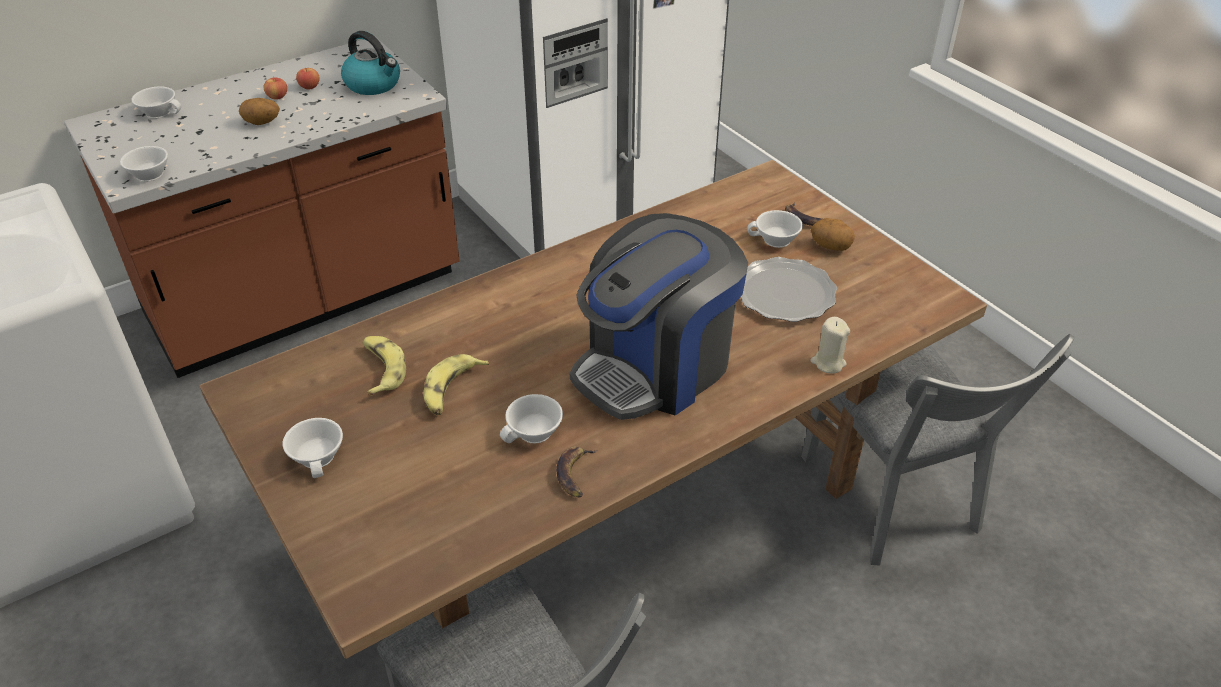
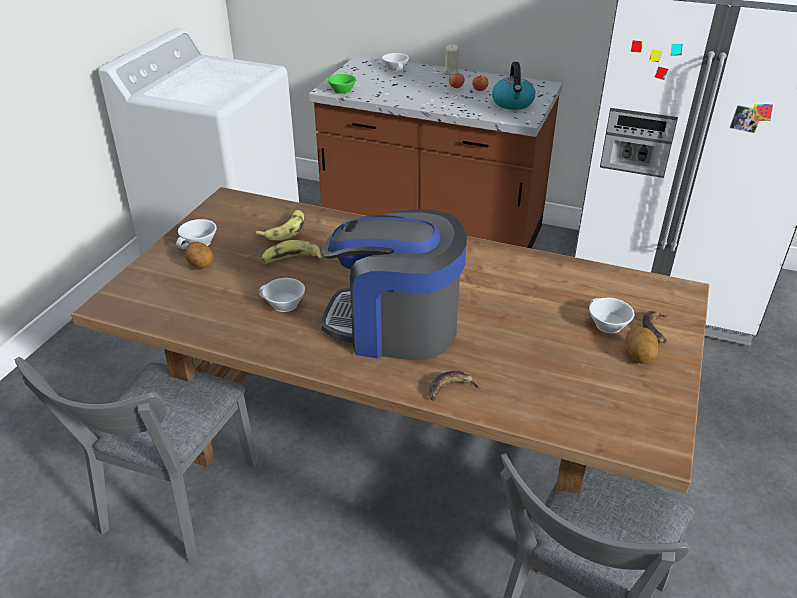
camera: 55 degrees right, 5 degrees down
(147, 174) = (342, 90): white cup -> green cup
(262, 123) = (426, 94): potato -> potato (201, 266)
(575, 474) = (261, 336): banana -> banana (450, 389)
(784, 294) = (546, 354): plate -> none
(828, 363) = (492, 408): beige candle -> beige candle (450, 72)

